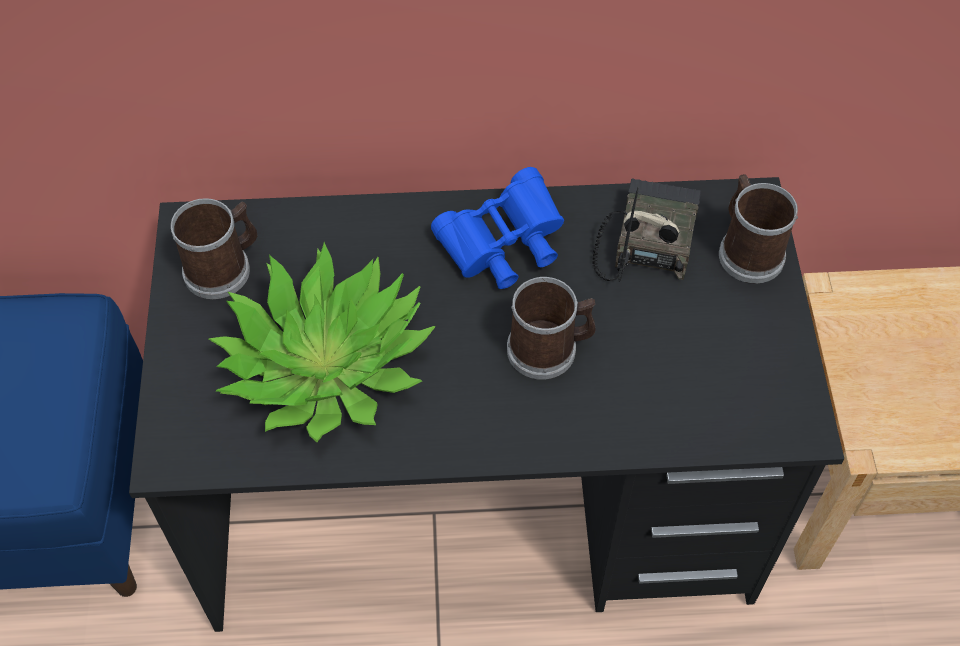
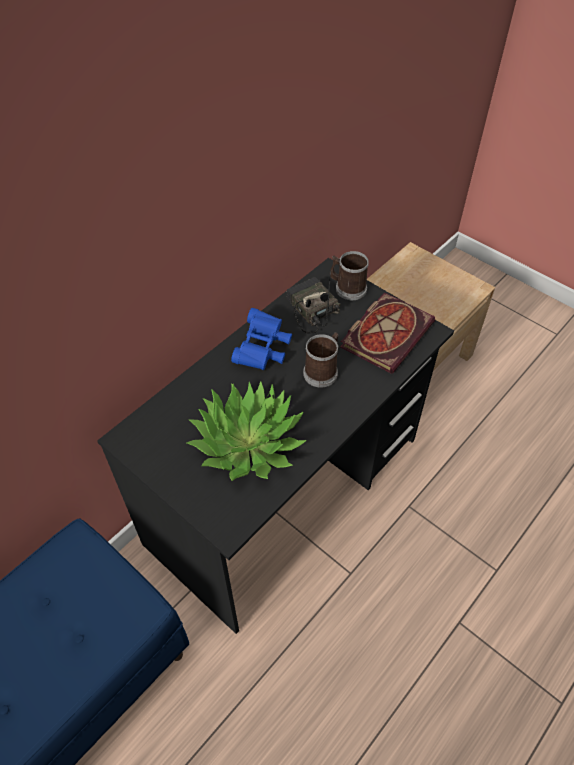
camera: 45 degrees left, 5 degrees down
(224, 268) = (160, 442): mug -> none
(722, 370) = (387, 332): none -> book

